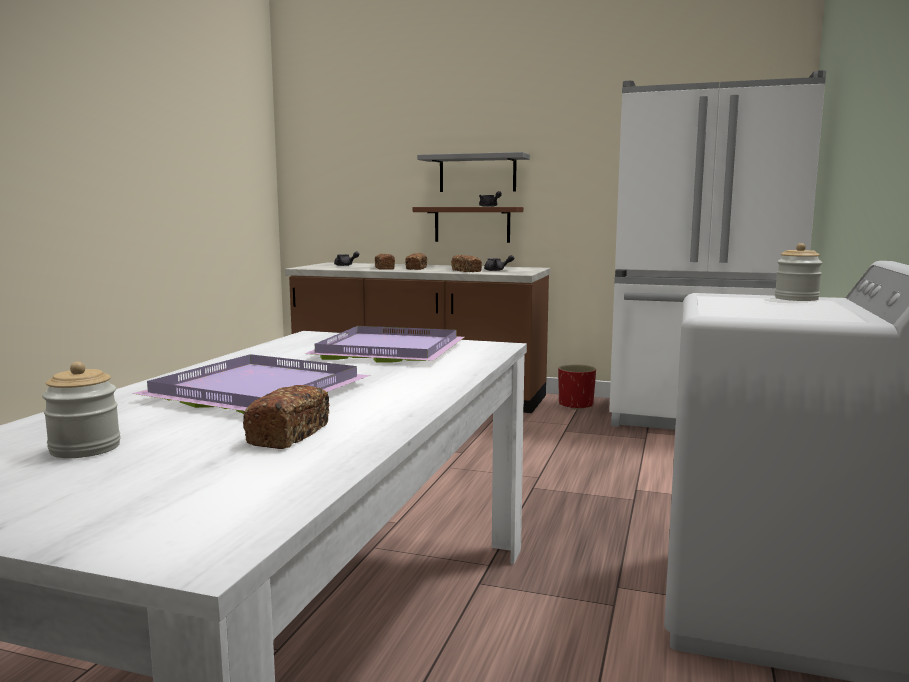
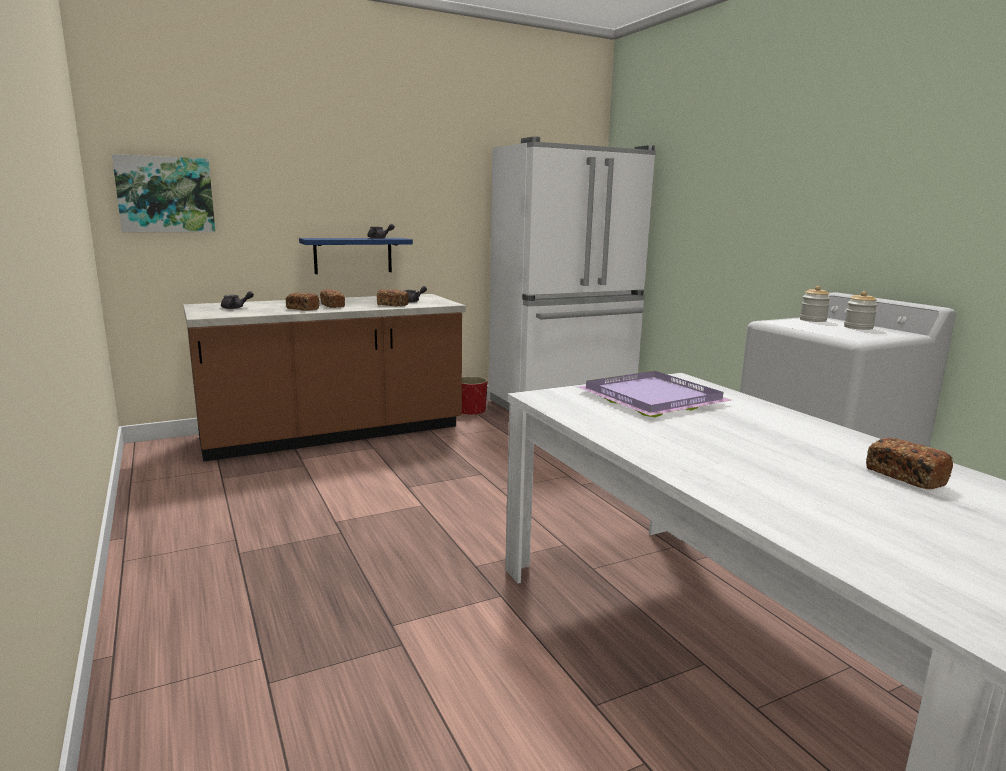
camera: 45 degrees left, 5 degrees up
(85, 448) = (898, 531): jar -> jar (858, 327)
(257, 390) = (750, 454): purple tray -> none
(324, 171) = (165, 194): none -> picture
(472, 224) = (353, 255): brown shelf -> blue shelf
(477, 173) = (356, 204): grey shelf -> none

